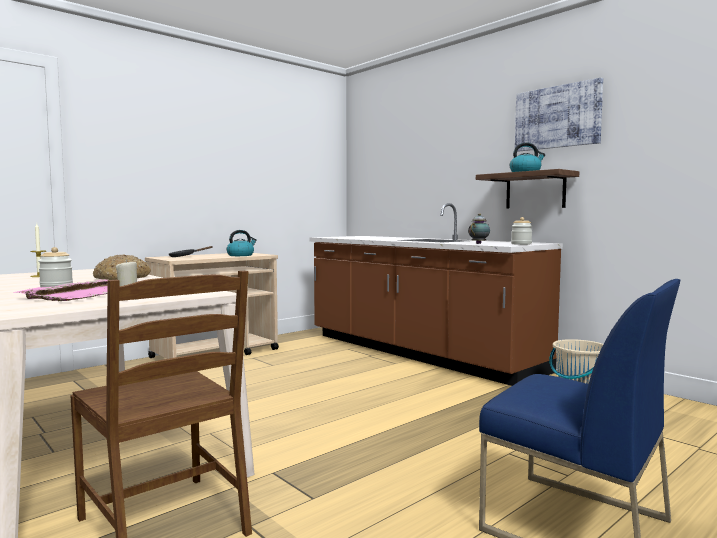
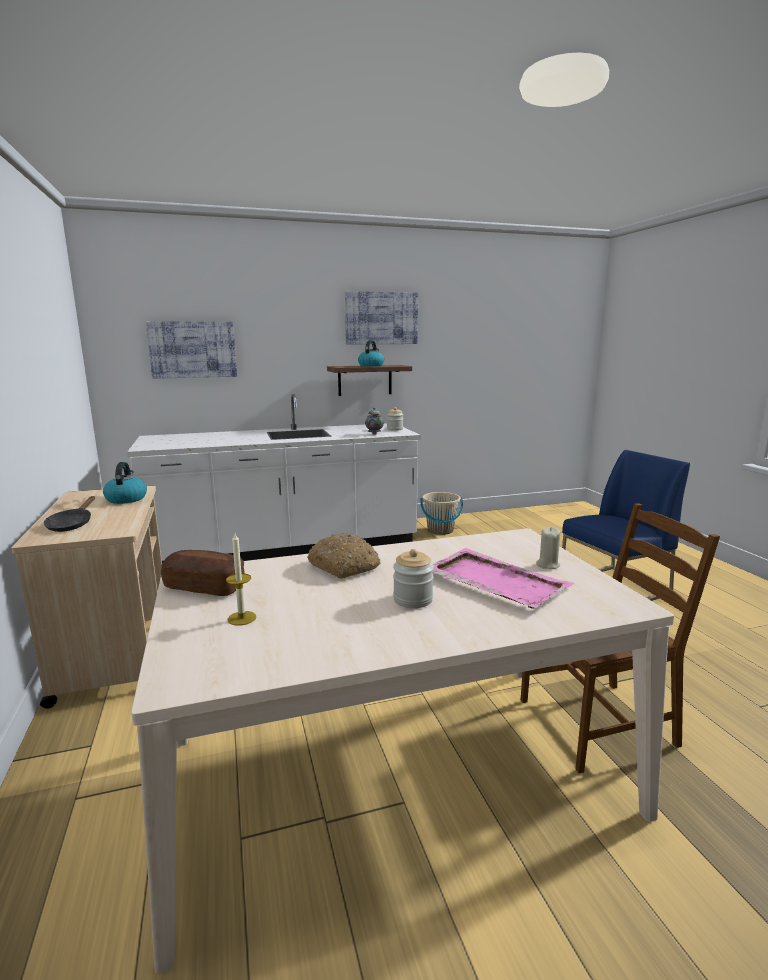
camera: 65 degrees left, 10 degrees up
(87, 271) = (204, 587): none -> bread
(399, 167) = (193, 349): none -> picture
(418, 352) = (286, 547): brown counter -> white counter

